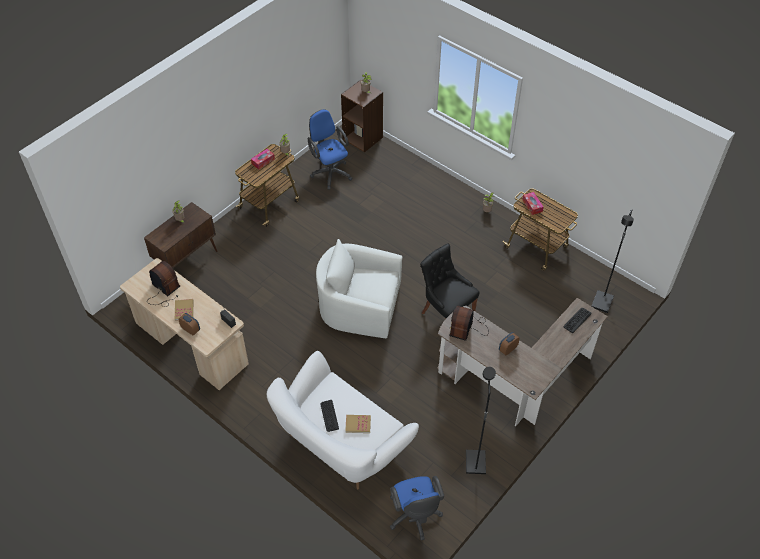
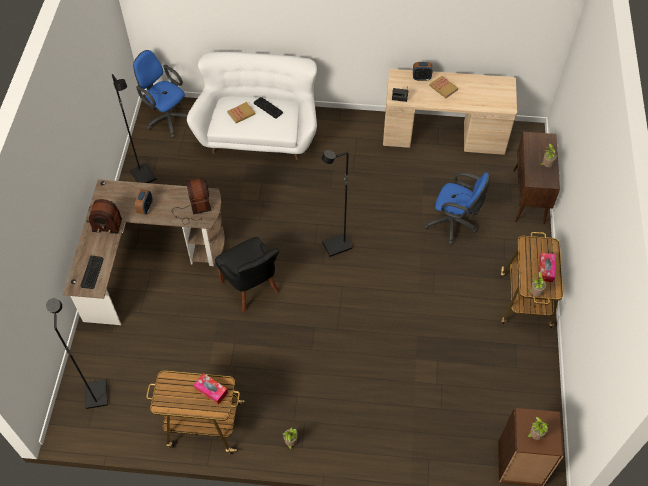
camera: 145 degrees right, 5 degrees up
(164, 291) = (476, 92): radio -> radio (104, 219)
(330, 172) = (507, 384): blue office chair -> blue office chair (453, 224)
(359, 306) = (337, 246): white armchair -> black floor lamp
(446, 313) = (251, 287): black chair -> black chair turned 45 degrees clockwise

